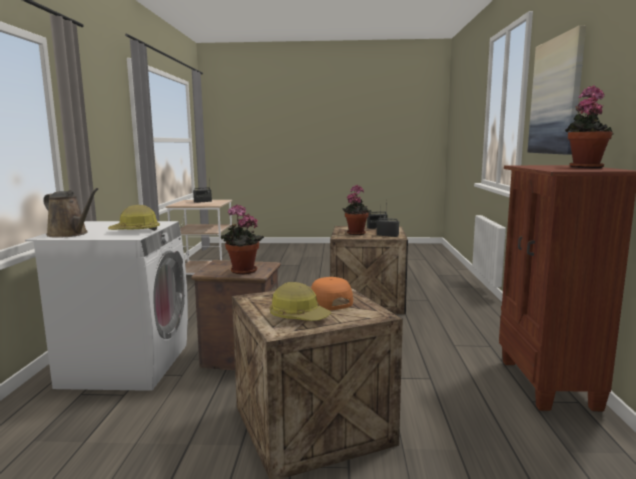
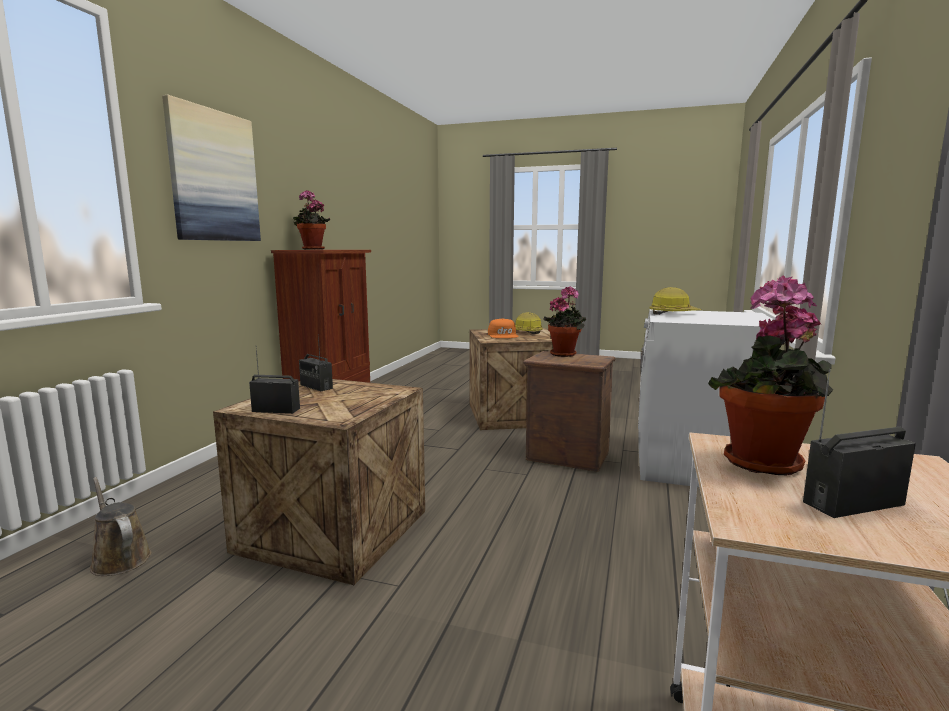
camera: 165 degrees left, 0 degrees up
(70, 234) = (734, 314): brown watering can -> brown watering can (119, 558)
(356, 233) = (354, 396): potted plant -> potted plant (763, 465)

